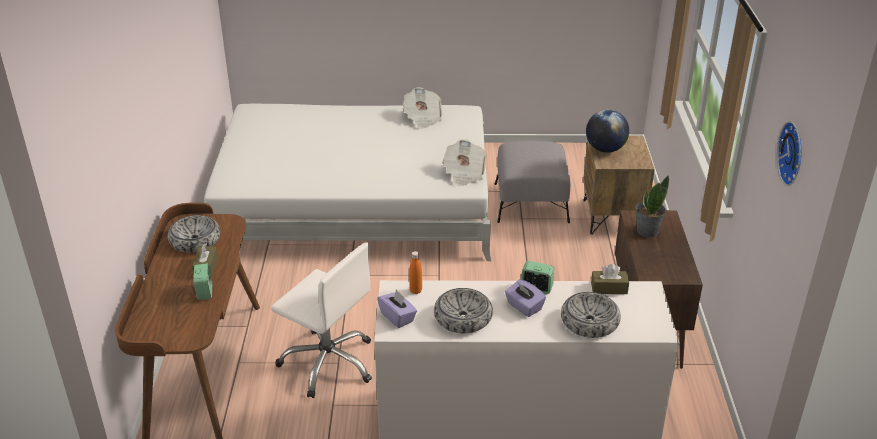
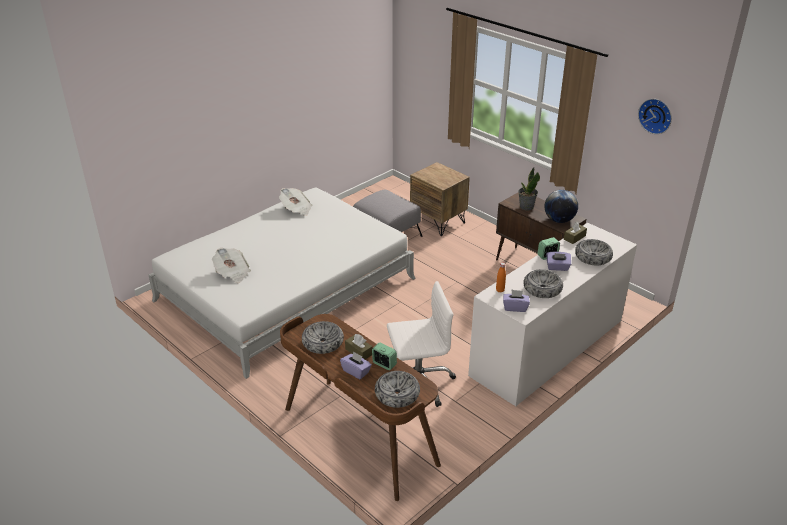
camera: 45 degrees left, 0 degrees up
(166, 325) = (397, 394): none -> bowl
(173, 282) = (356, 371): none -> purple tissue box
(464, 174) = (375, 228): newspaper -> newspaper (232, 273)
(605, 149) = (431, 178): globe -> globe (559, 220)

